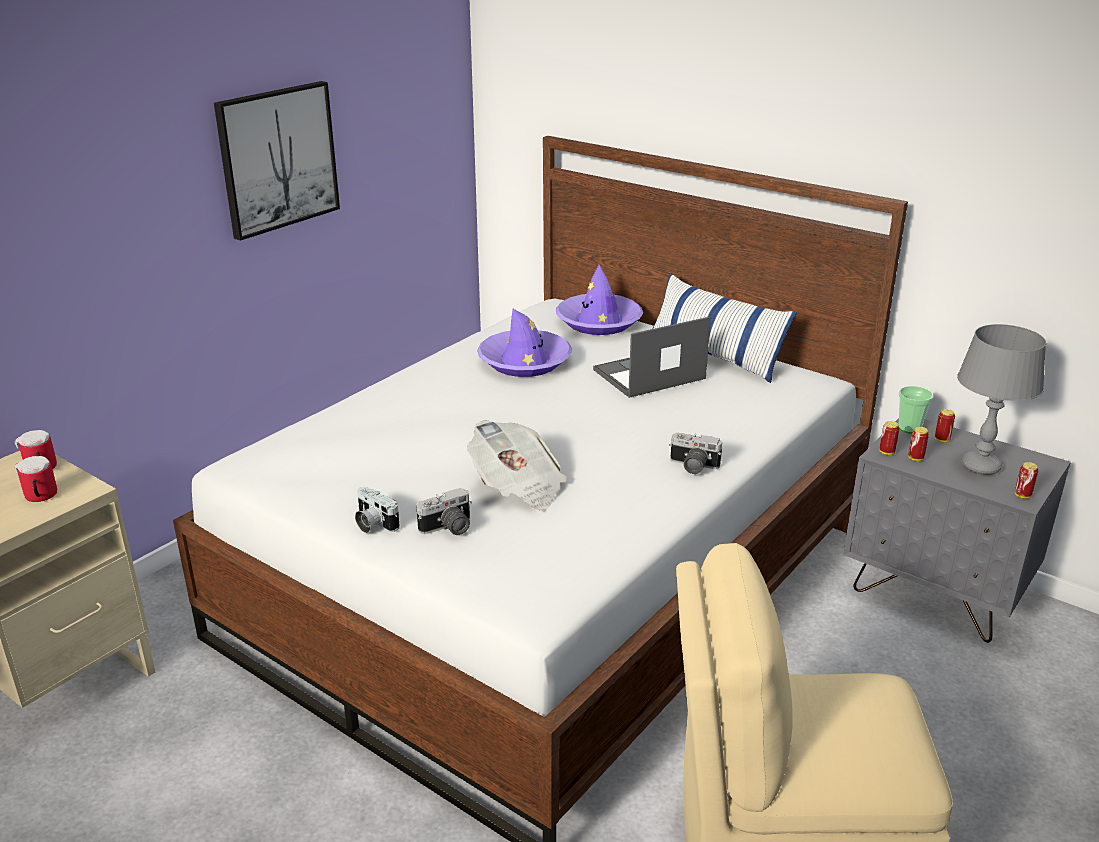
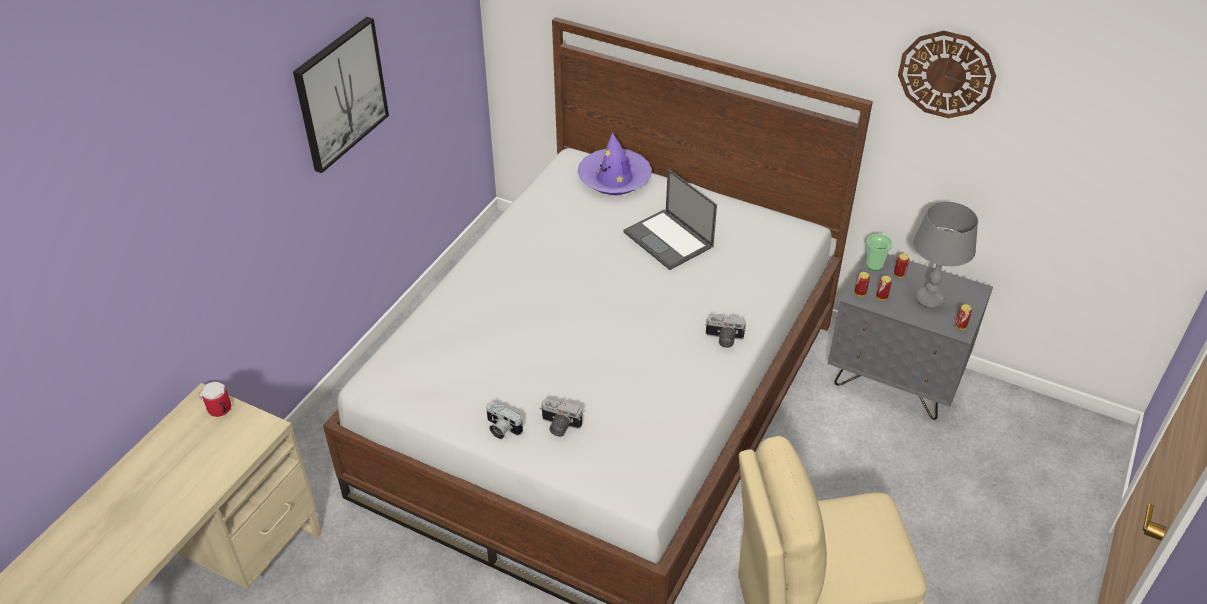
camera: 10 degrees left, 15 degrees up
(39, 497) = (234, 440): mug -> none
(448, 529) = (559, 426): camera -> camera turned 60 degrees clockwise
(518, 487) = (599, 377): newspaper -> none
(524, 362) = (565, 235): purple hat -> none
(648, 375) = (669, 240): laptop -> laptop turned 90 degrees counterclockwise
(715, 355) = (717, 210): pillow -> none
(1003, 156) = (946, 74): none -> wall clock

